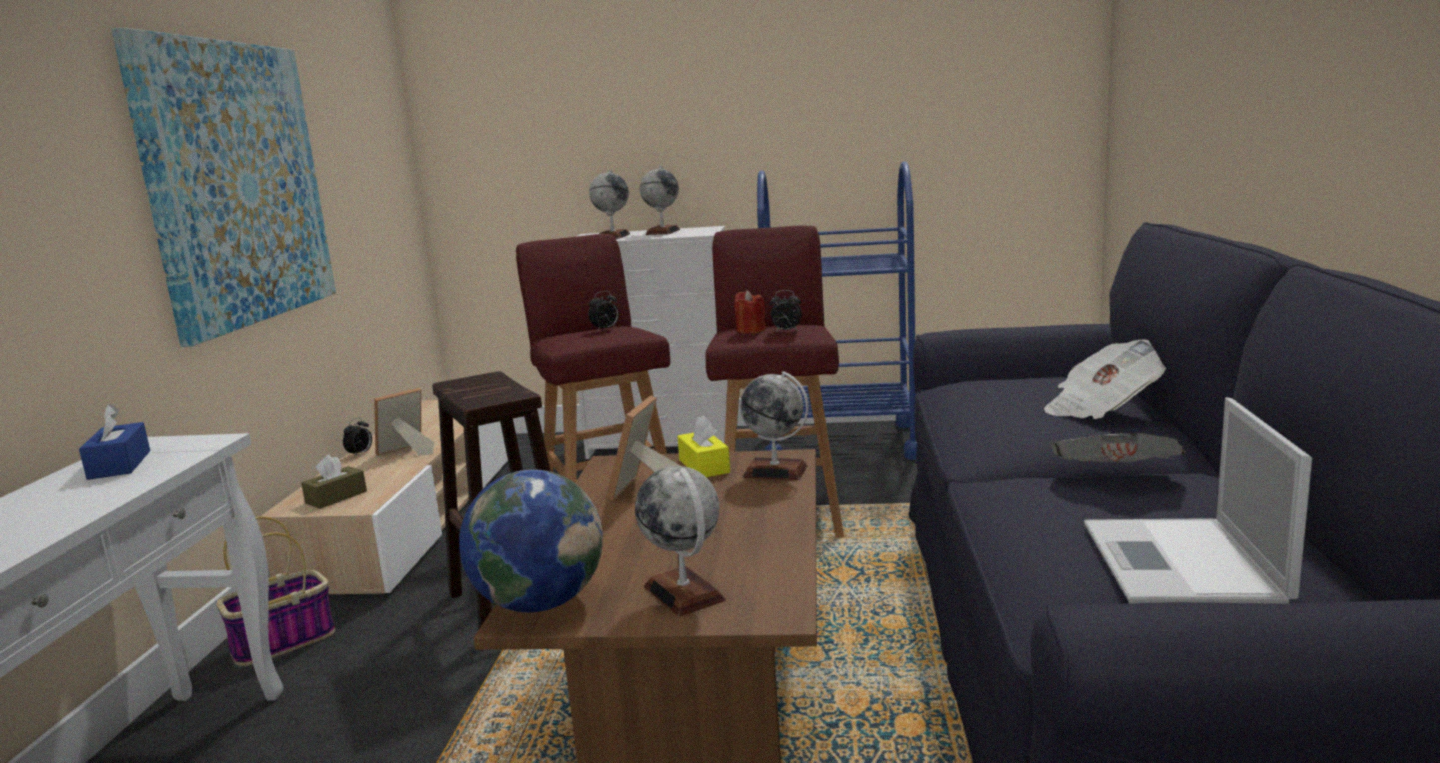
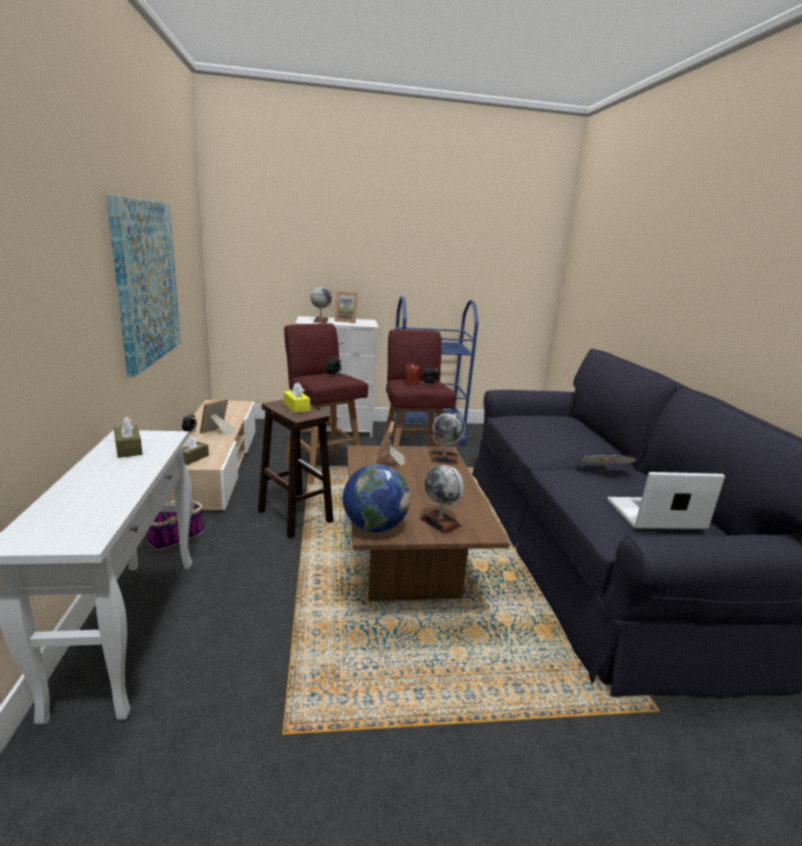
camera: 15 degrees left, 5 degrees up
(119, 465) = (128, 448): blue tissue box -> brown tissue box
(662, 232) = (346, 320): globe -> picture frame
(704, 466) = (408, 454): yellow tissue box -> yellow tissue box (296, 407)
(1101, 409) = (582, 436): newspaper -> none
(1183, 565) = (653, 515): laptop -> laptop turned 90 degrees clockwise

